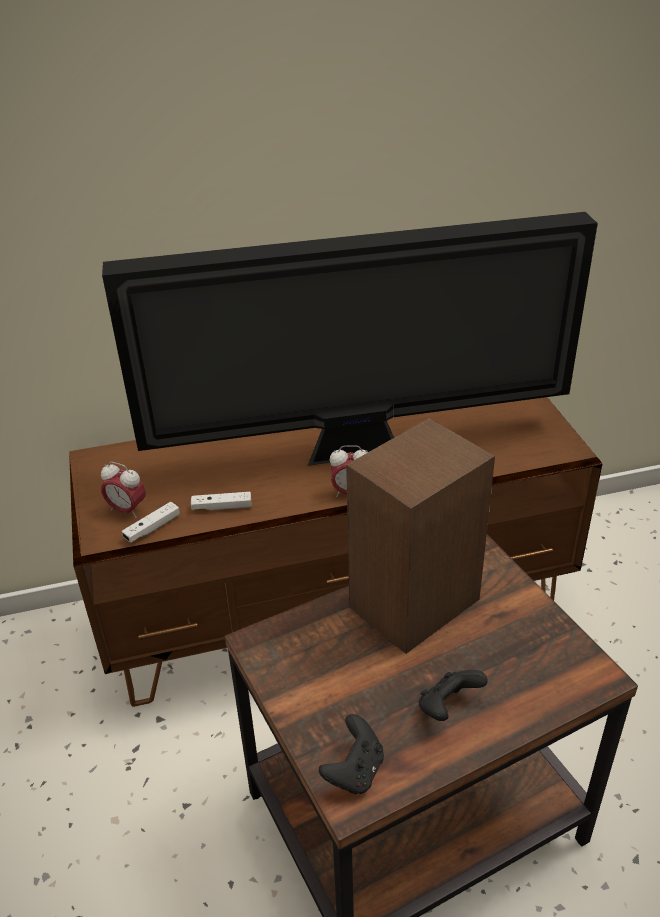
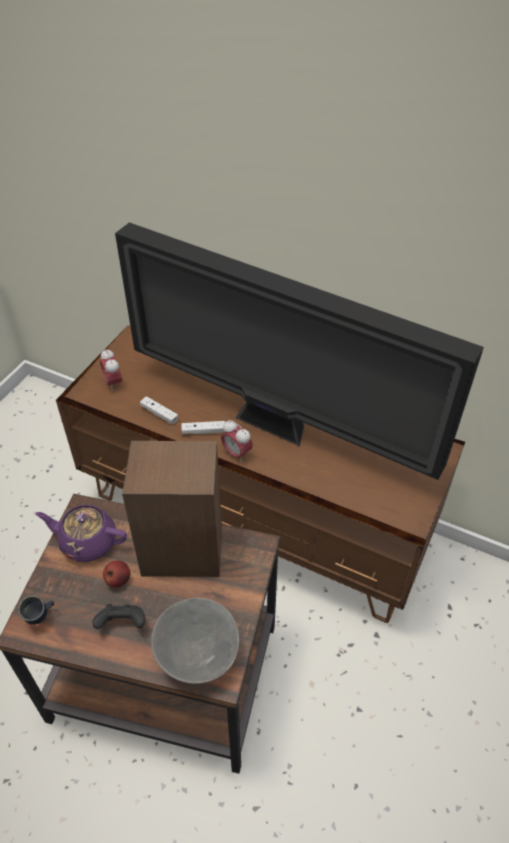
camera: 40 degrees right, 10 degrees up
(152, 528) = (112, 403): white game controller -> white game controller (203, 431)
(306, 666) = (87, 542): none -> purple teapot
(355, 771) = (41, 617): black game controller -> blue mug
(388, 674) = (118, 580): none -> apple
(553, 675) = (197, 655): none -> grey bowl

